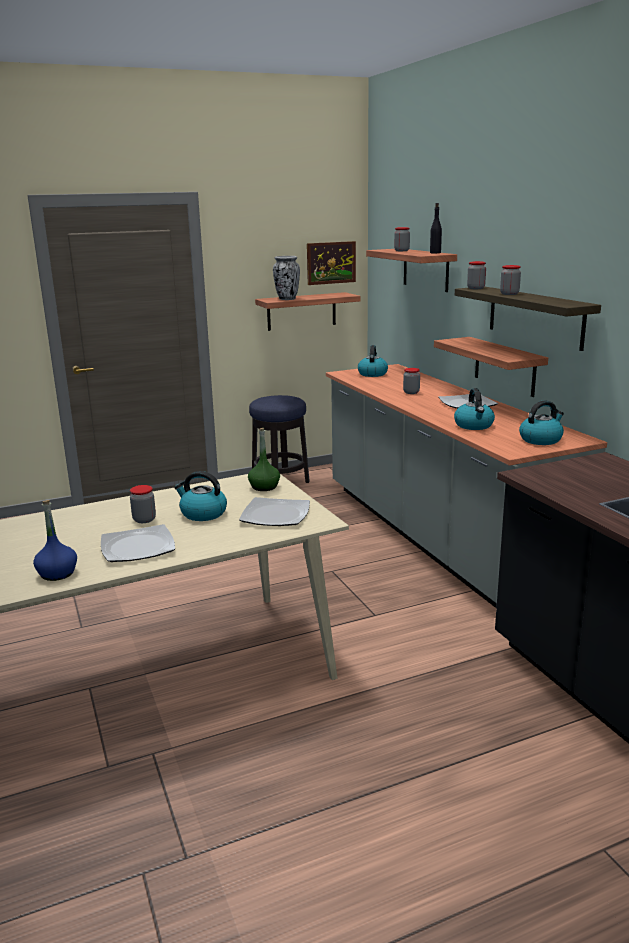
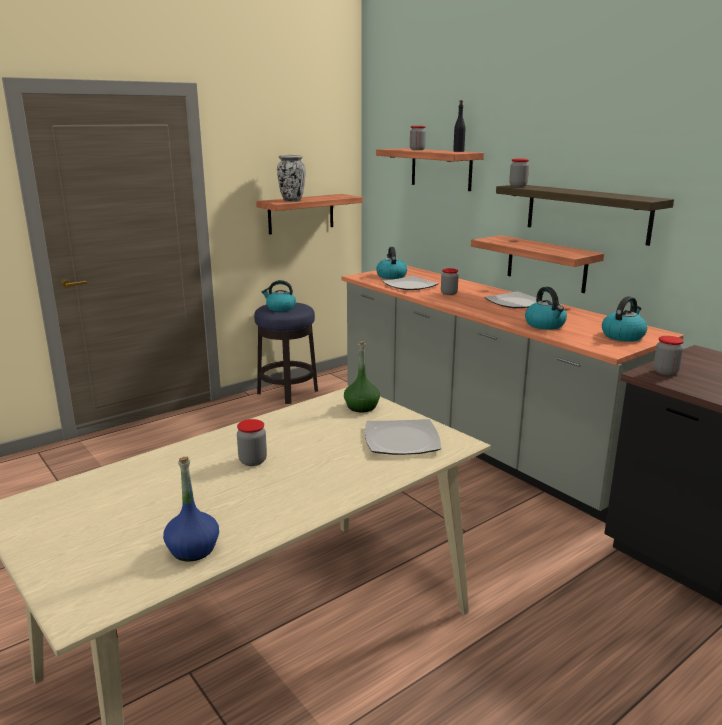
camera: 15 degrees left, 0 degrees up
(138, 547) = (272, 498): plate -> plate (410, 285)
(202, 513) = (317, 446): kettle -> kettle (280, 308)
(331, 263) = (328, 163): picture -> none
(509, 294) = (563, 190): jar -> jar (665, 372)

